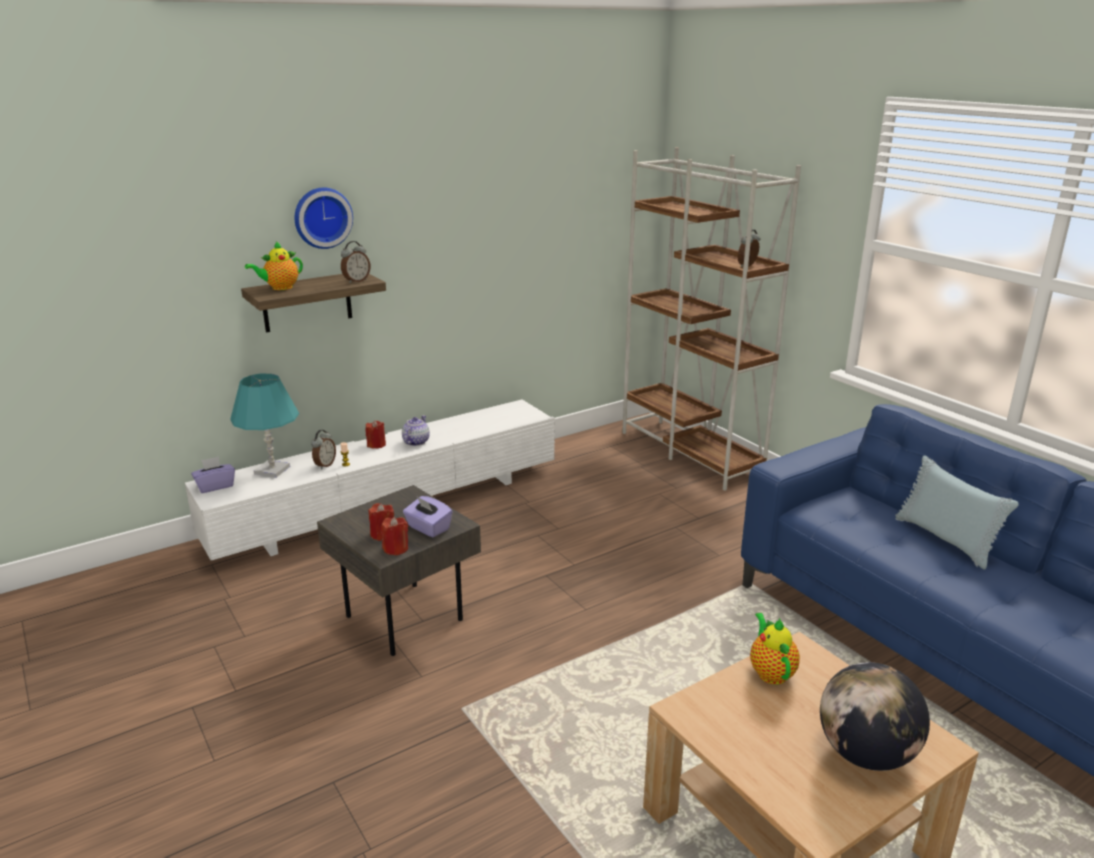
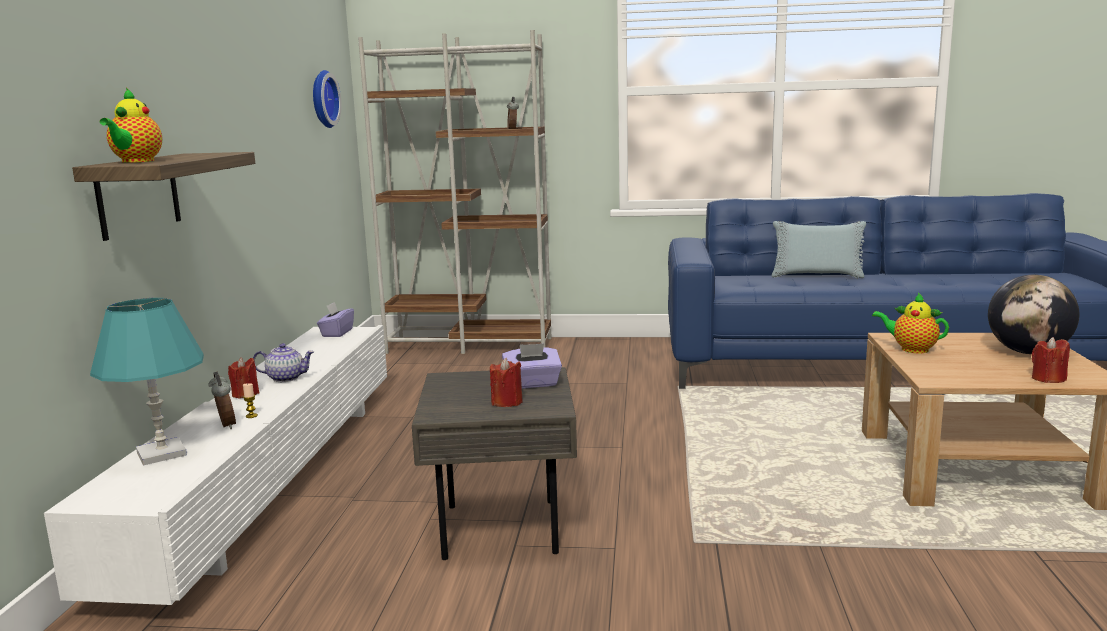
camera: 50 degrees left, 10 degrees down
(215, 486) = (113, 494): purple tissue box -> purple tissue box (337, 333)
(322, 217) = (141, 70): wall clock -> wall clock (322, 99)
(356, 281) = (216, 153): alarm clock -> none
(396, 549) = (548, 403): red candle -> red candle (1048, 379)
(416, 442) = (286, 378): teapot -> teapot turned 120 degrees clockwise

